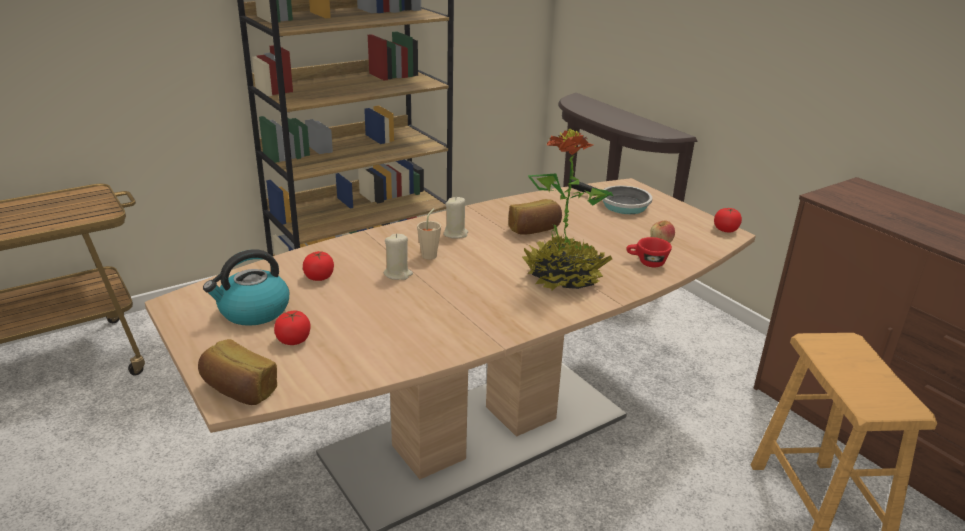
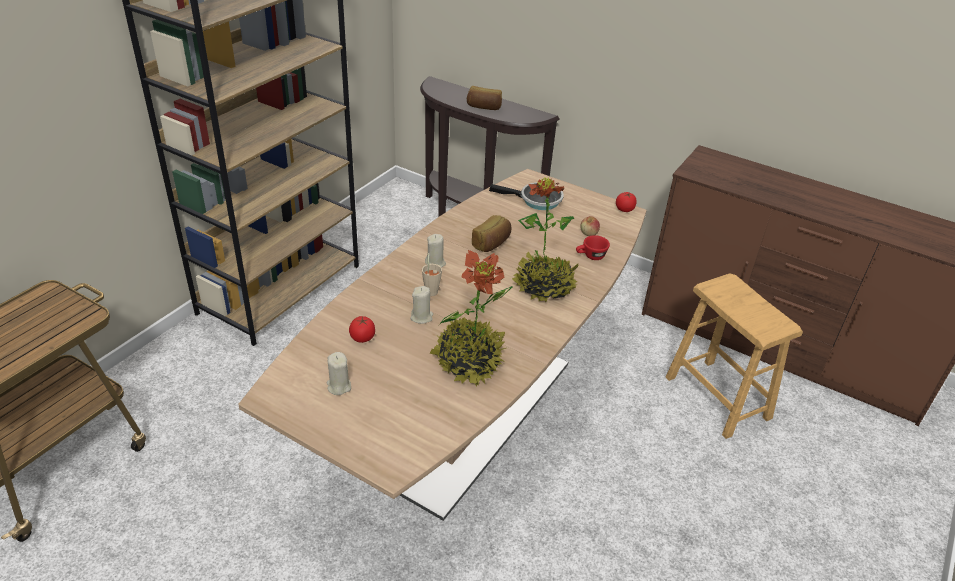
camera: 25 degrees left, 10 degrees up
(239, 390) = (390, 459): bread -> bread (484, 107)
(253, 311) = (339, 386): kettle -> beige candle
(294, 340) = (393, 403): tomato -> none
(412, 325) = (468, 362): none -> potted plant

